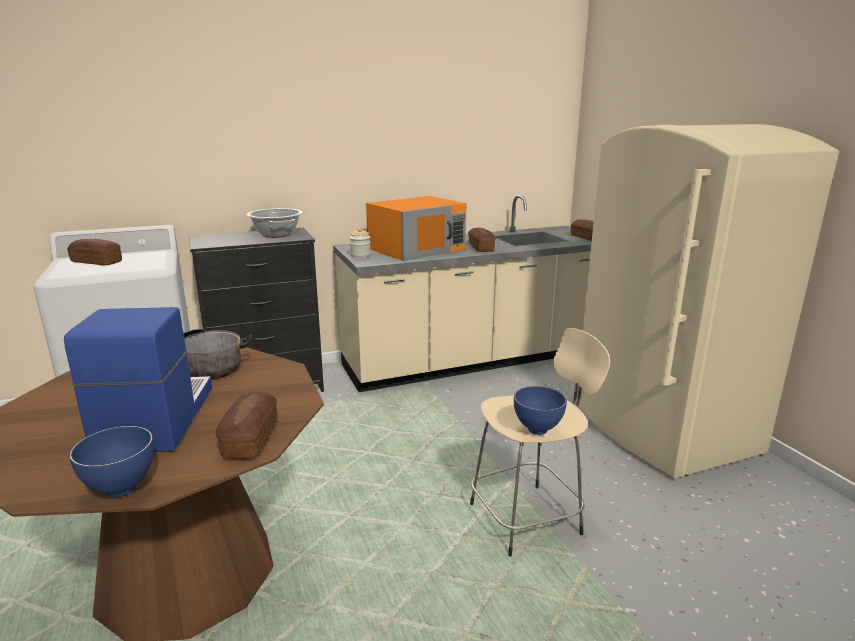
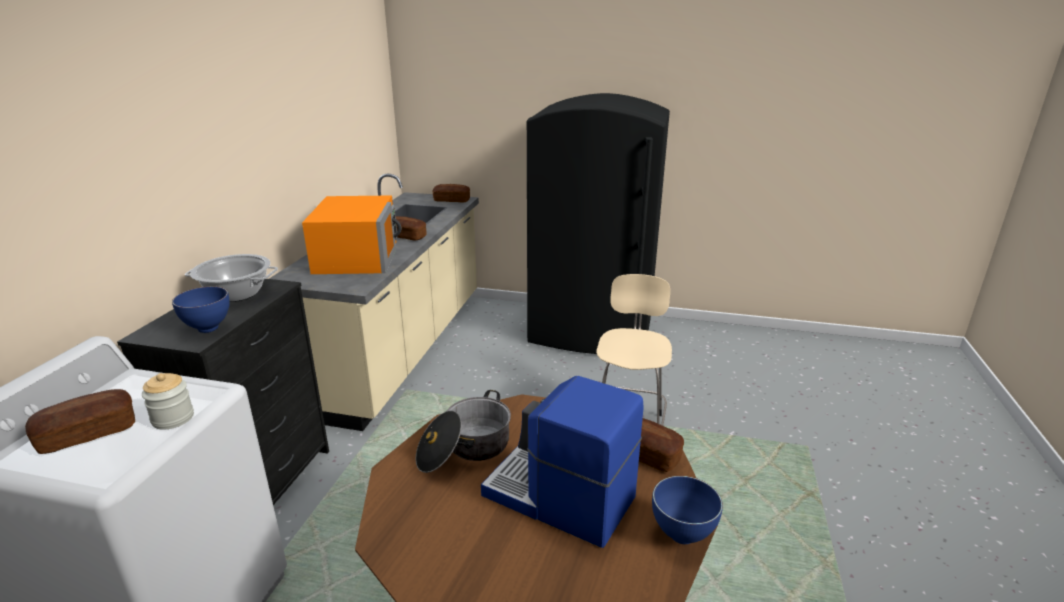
camera: 55 degrees left, 5 degrees up
(360, 255) = (328, 283): jar -> jar (173, 418)
(538, 431) = (659, 354): blue bowl -> blue bowl (210, 329)
(662, 430) = (591, 331): beige fridge -> black fridge

